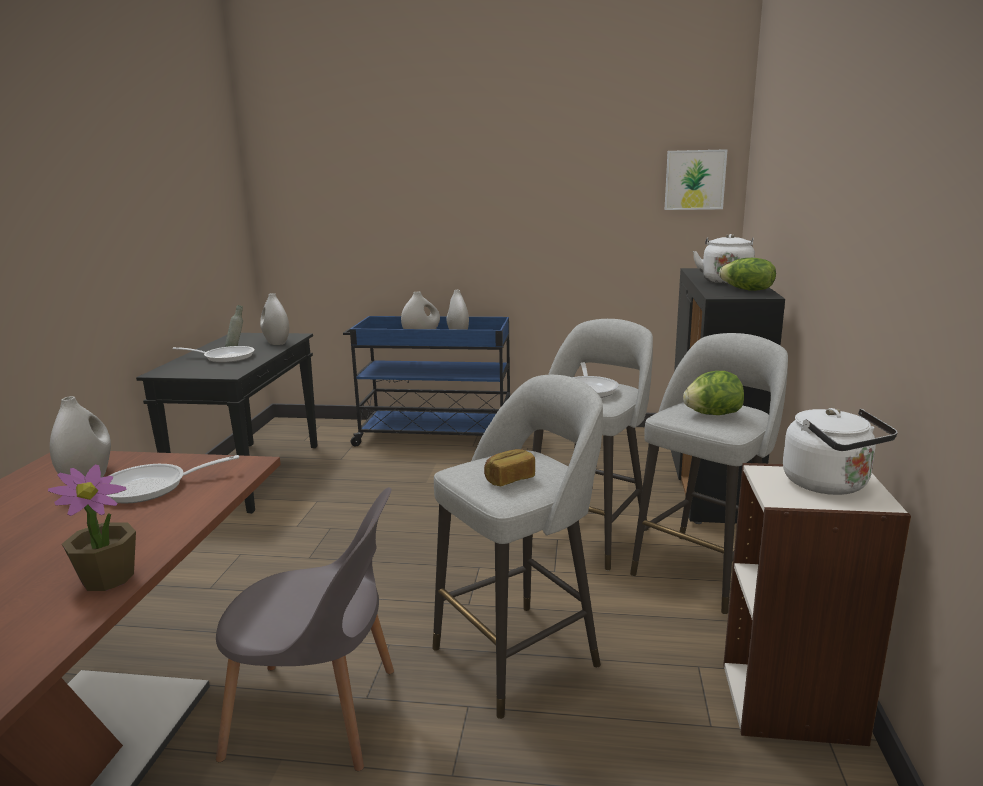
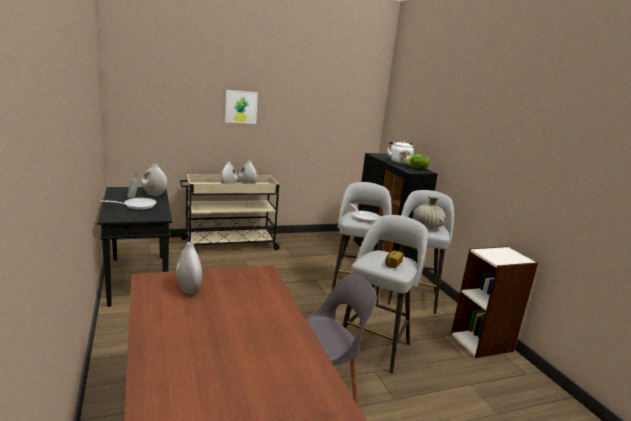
camera: 30 degrees left, 0 degrees up
(108, 578) = (293, 333): potted plant -> none
(152, 487) = (234, 288): frying pan -> none
(434, 436) = (228, 244): blue cart -> beige cart
(695, 180) = (363, 107): picture -> picture (241, 107)
(712, 414) = (427, 227): lettuce -> beige vase
(830, 485) = (505, 254): white kettle -> none

